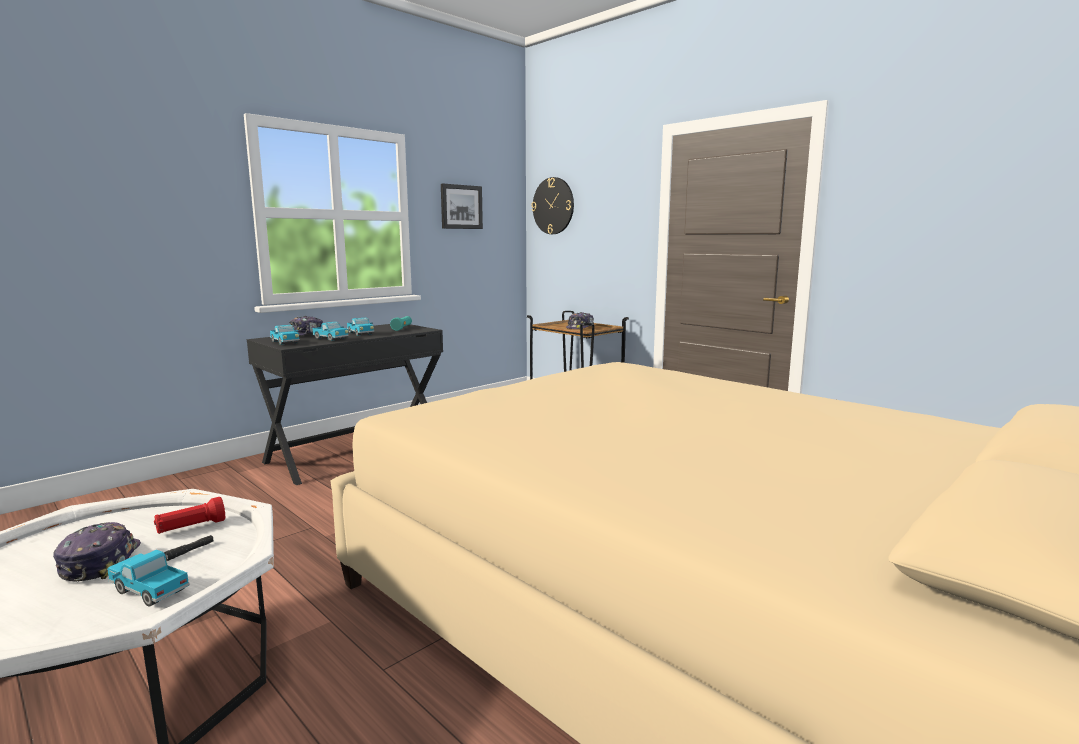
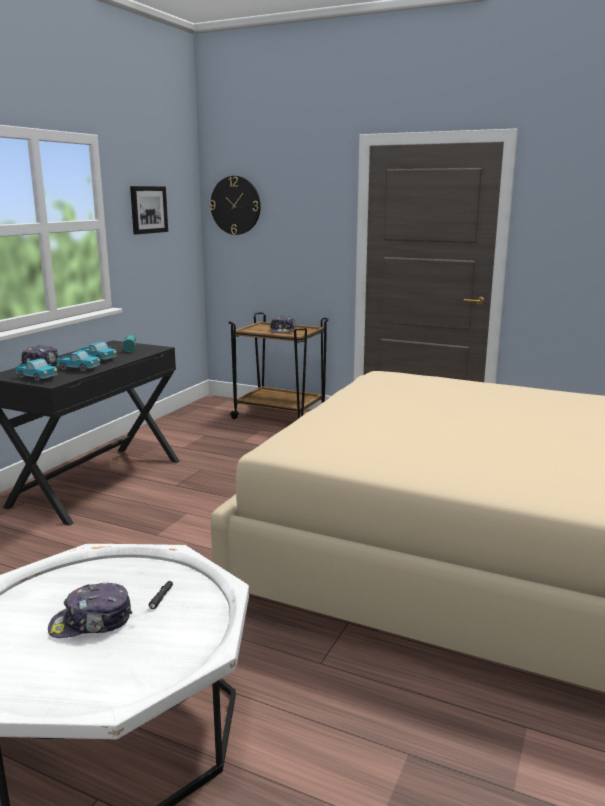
camera: 20 degrees left, 5 degrees up
(100, 562) = (91, 623): cap -> cap turned 75 degrees counterclockwise
(149, 590) = (175, 634): toy truck -> none
(191, 527) = (131, 578): red flashlight -> none

